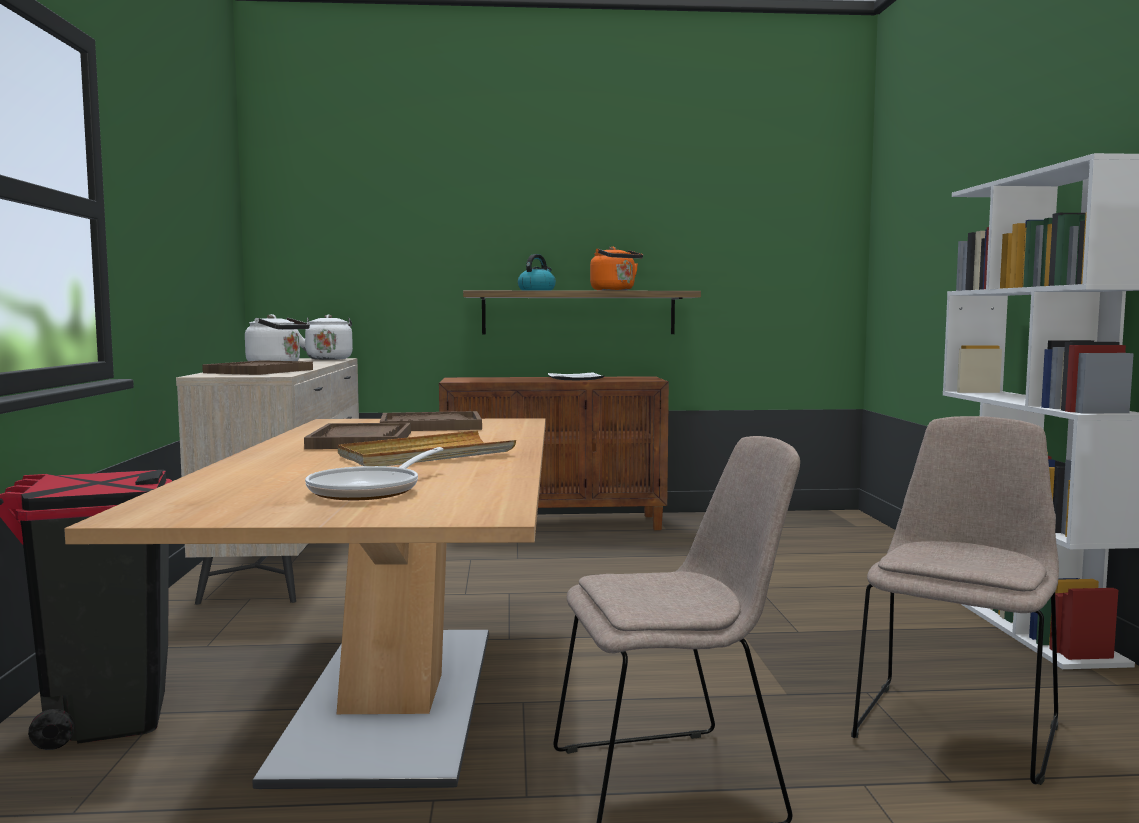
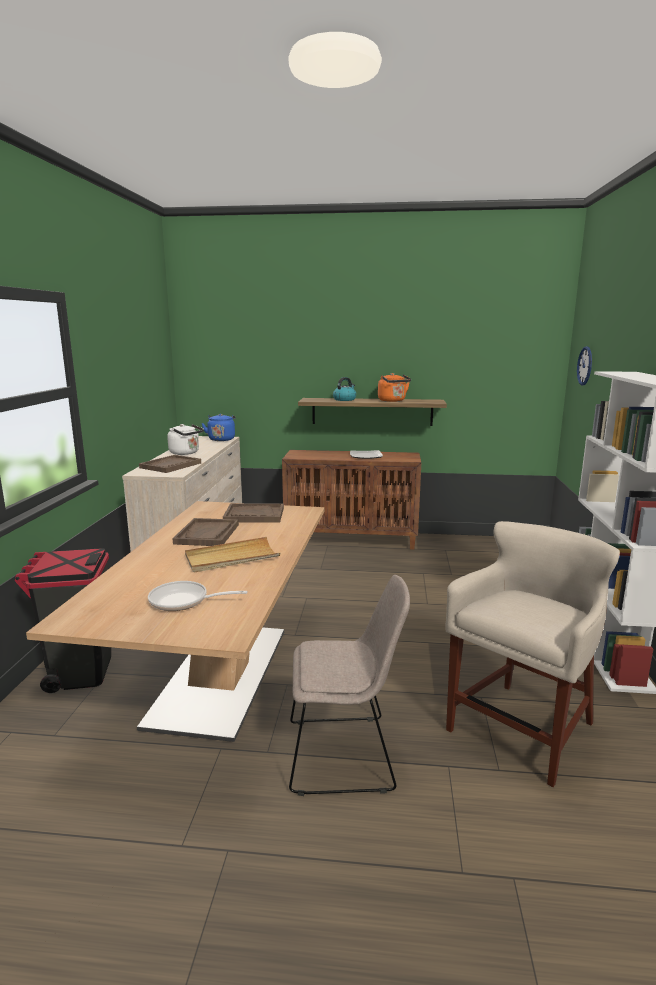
camera: 10 degrees right, 10 degrees up
(328, 359) = (221, 439): white kettle -> blue kettle
(371, 490) = (183, 601): frying pan -> frying pan turned 60 degrees clockwise
(904, 226) = (585, 366): none -> wall clock
(956, 727) = (521, 730): beige chair -> beige stool

